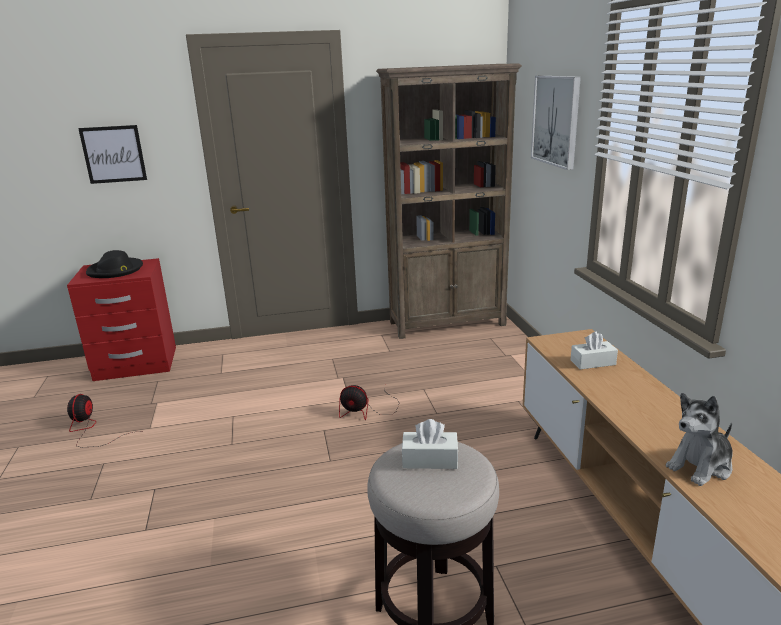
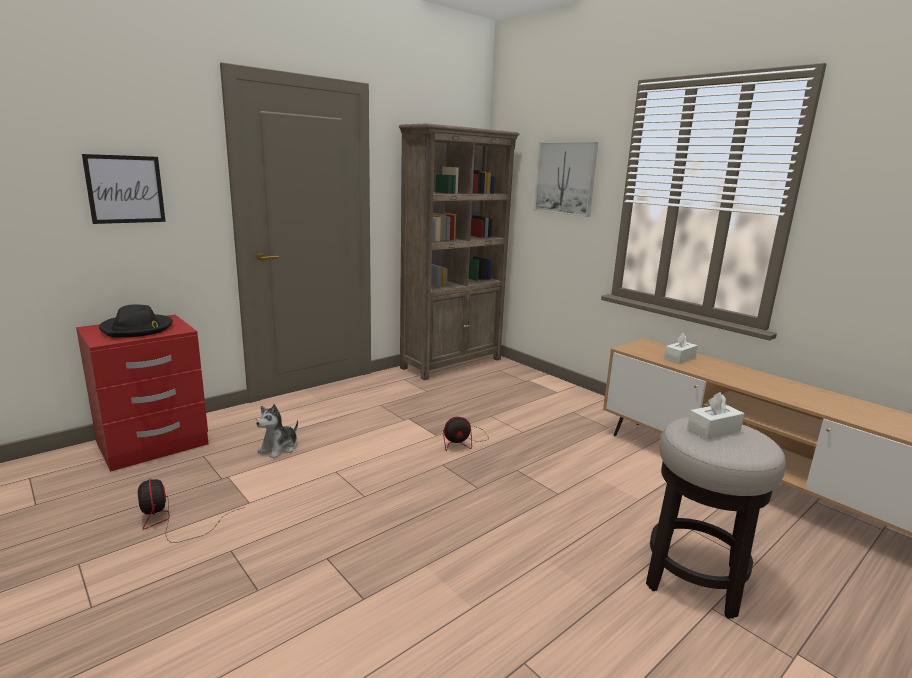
camera: 30 degrees left, 5 degrees down
(700, 466) = (832, 406): plush toy -> plush toy (279, 448)

